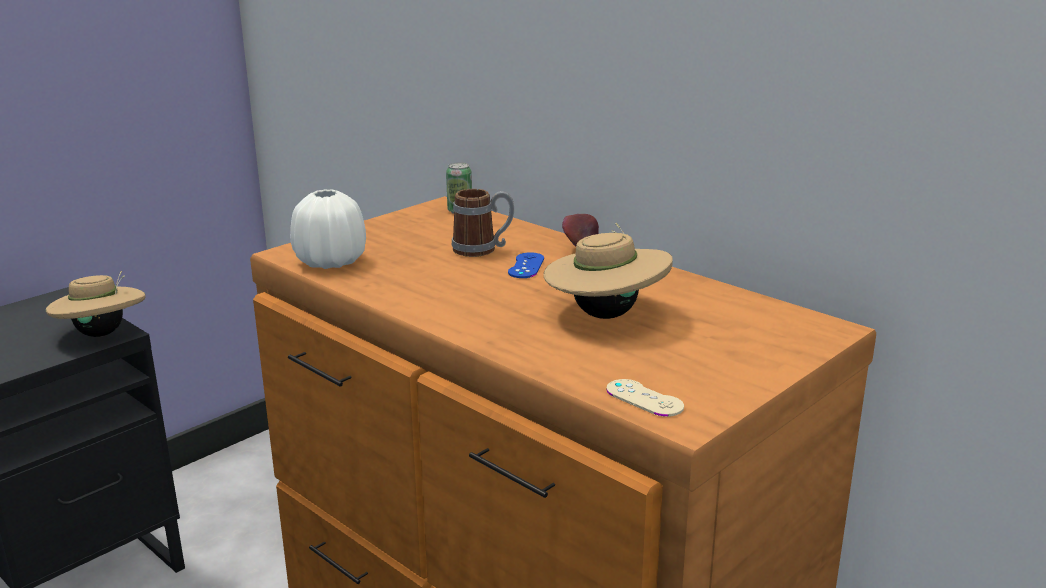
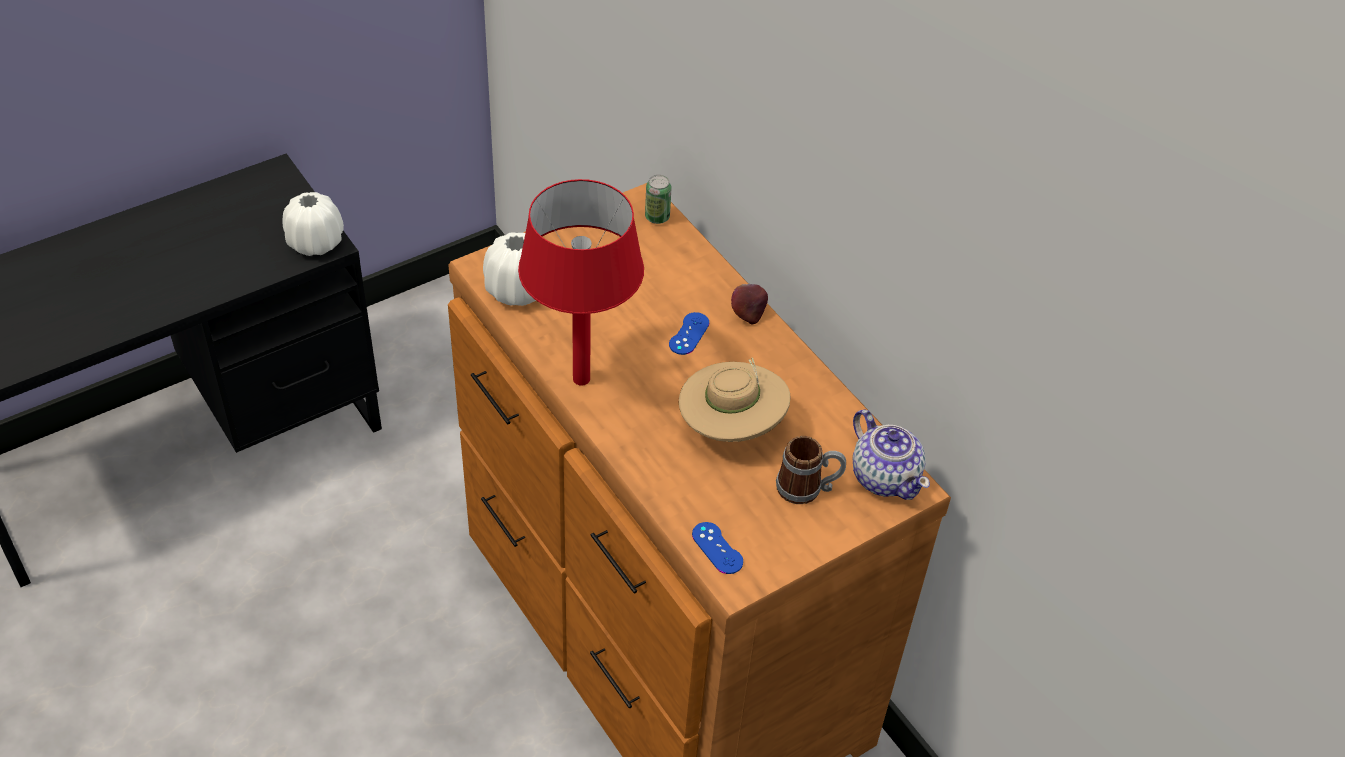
camera: 10 degrees right, 25 degrees up
(102, 333) = (316, 242): beige hat -> white vase
(420, 304) = (580, 378): none -> red table lamp
(483, 249) = (658, 296): mug -> mug (807, 488)
(644, 398) = (717, 548): beige game controller -> blue game controller
(796, 324) = (885, 476): none -> teapot

